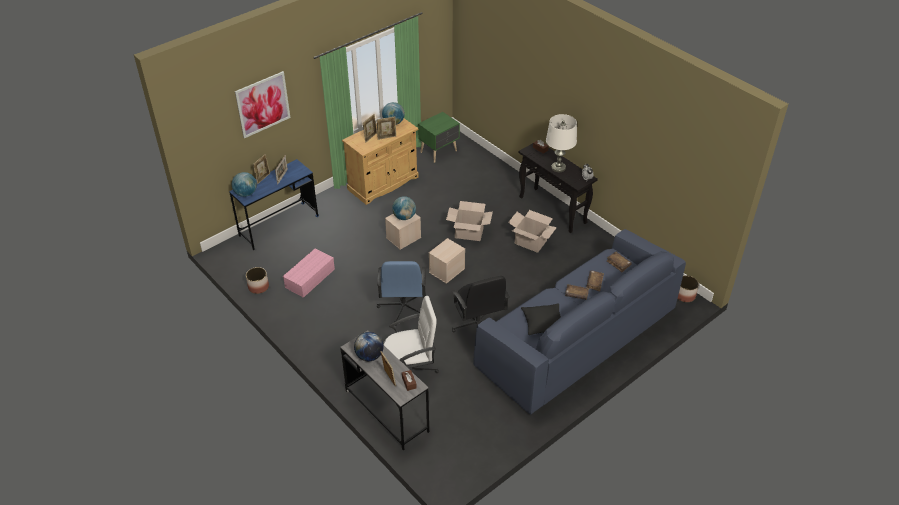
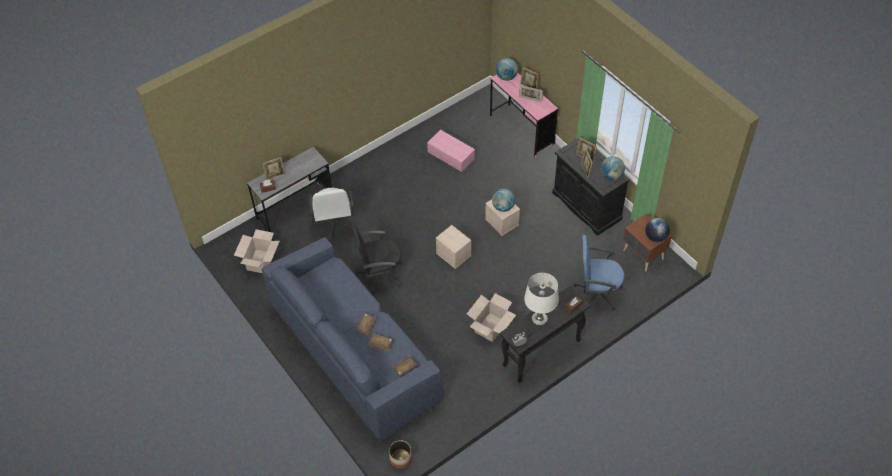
camera: 95 degrees right, 10 degrees up
(258, 287) = (443, 122): planter -> none
(263, 104) = (548, 39): picture -> none
(279, 226) = (522, 130): blue desk -> pink desk
(369, 356) = (300, 164): globe -> globe (655, 237)
(383, 183) = (586, 206): beige cabinet -> black cabinet
(403, 308) = (408, 220): blue office chair -> blue office chair (597, 293)
(439, 152) = (643, 255): green nightstand -> brown nightstand
(469, 232) = (507, 275): cardboard box -> cardboard box (260, 262)
(543, 323) = (335, 296): black pillow -> none

